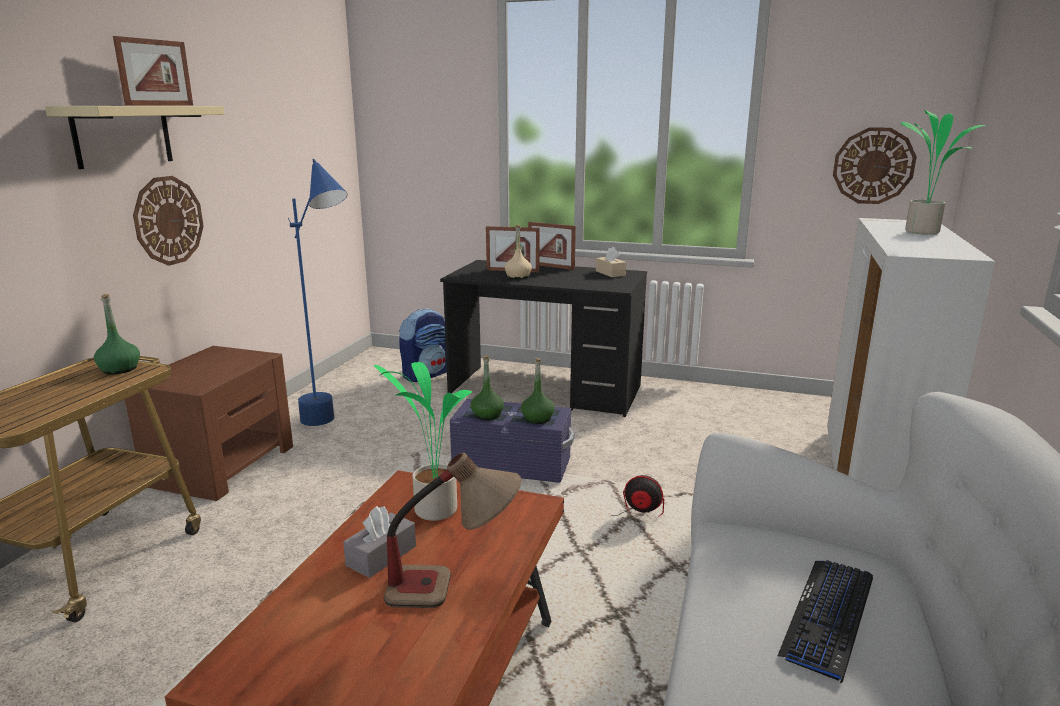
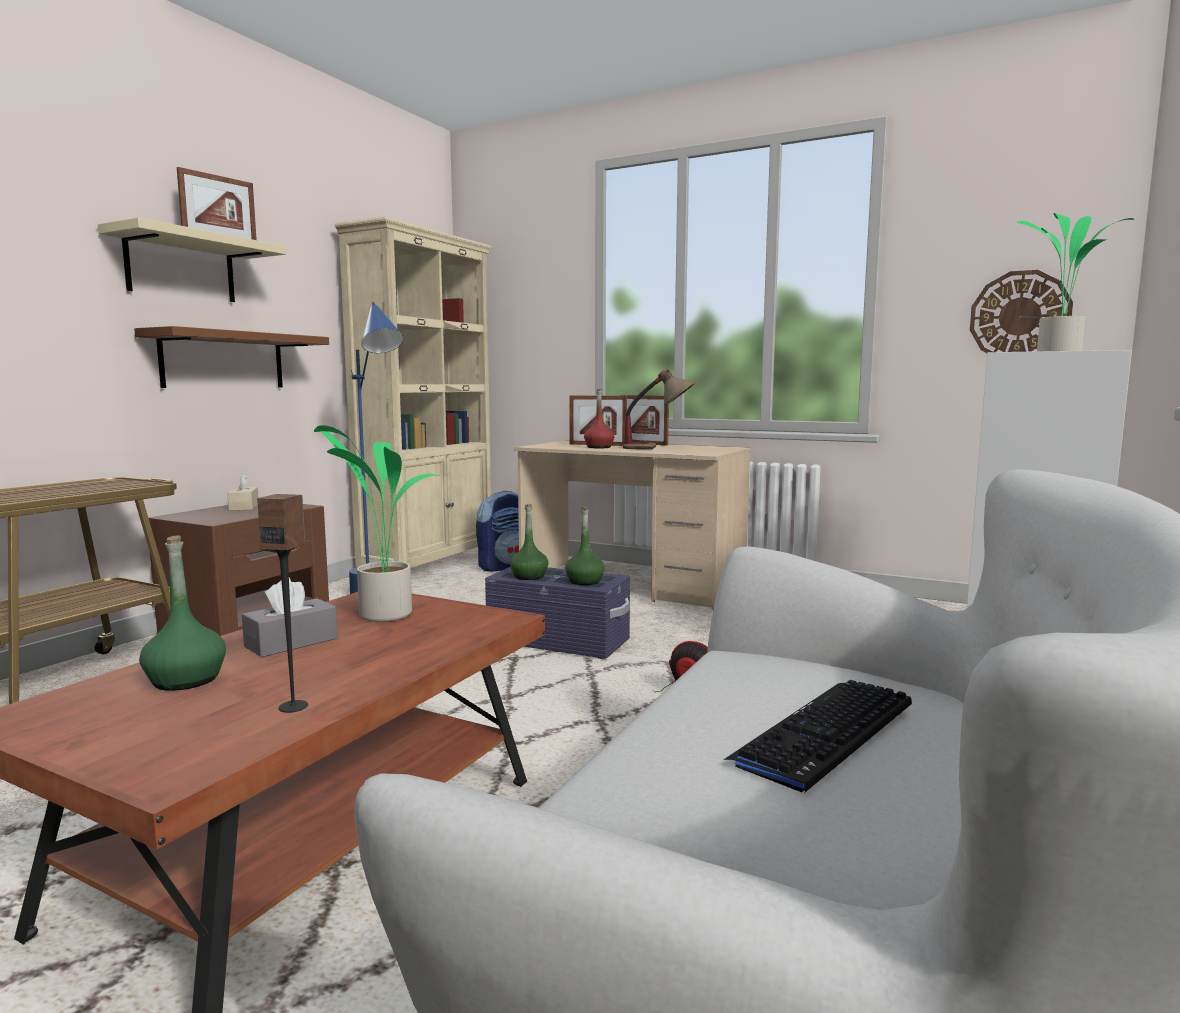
camera: 10 degrees right, 10 degrees down
(120, 369) = (126, 483): green bottle -> green bottle (186, 680)
(168, 220) = (223, 360): wall clock -> brown shelf
(355, 376) = (429, 564): none -> beige bookcase
(439, 637) = (293, 706): none -> speaker
(454, 589) = (349, 672): table lamp -> table lamp (658, 448)
(518, 277) = (599, 447): beige bottle -> red bottle
(545, 390) = (631, 584): black desk -> beige desk
(610, 273) = (706, 447): beige tissue box -> beige tissue box (244, 507)

